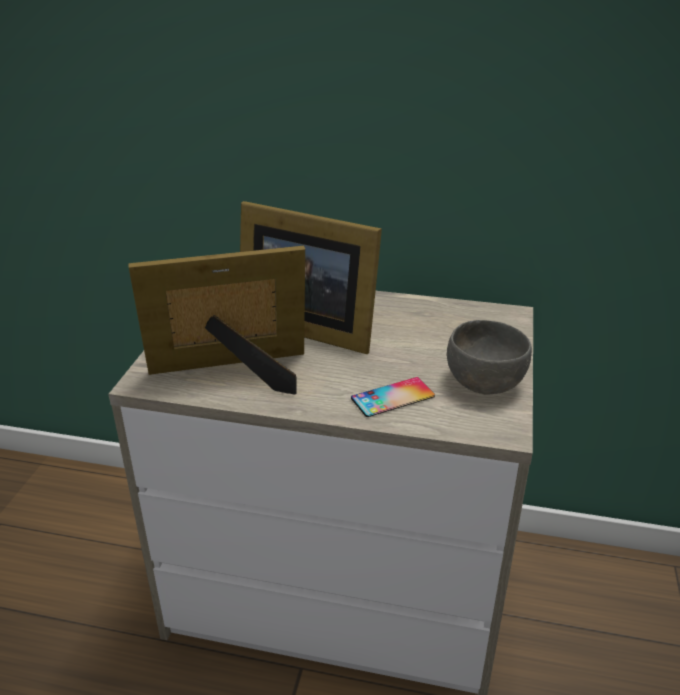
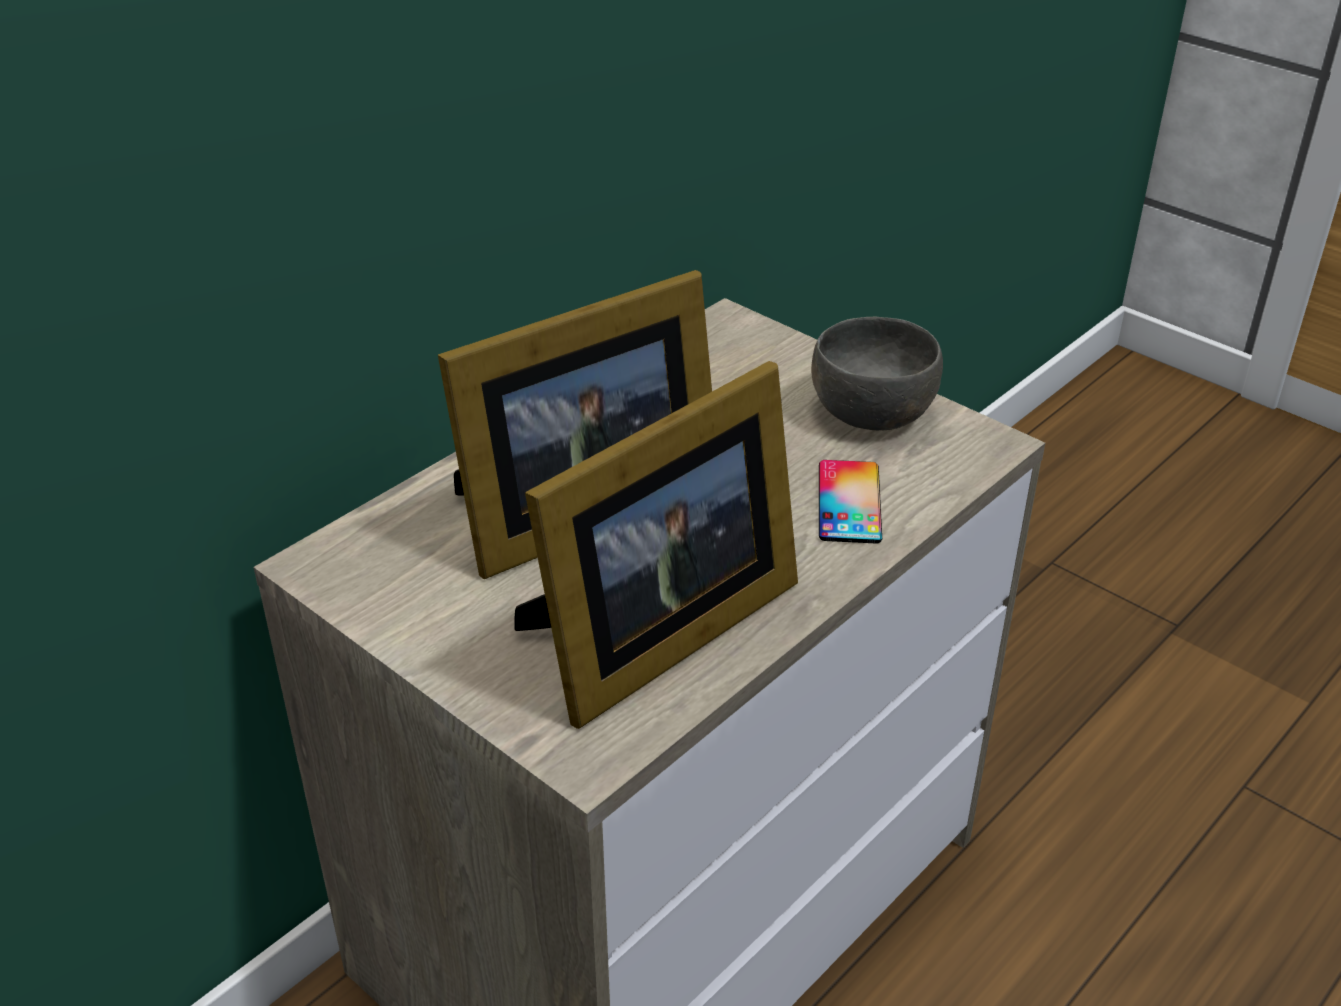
camera: 60 degrees left, 5 degrees up
(235, 373) = (654, 635): picture frame -> picture frame turned 150 degrees counterclockwise

